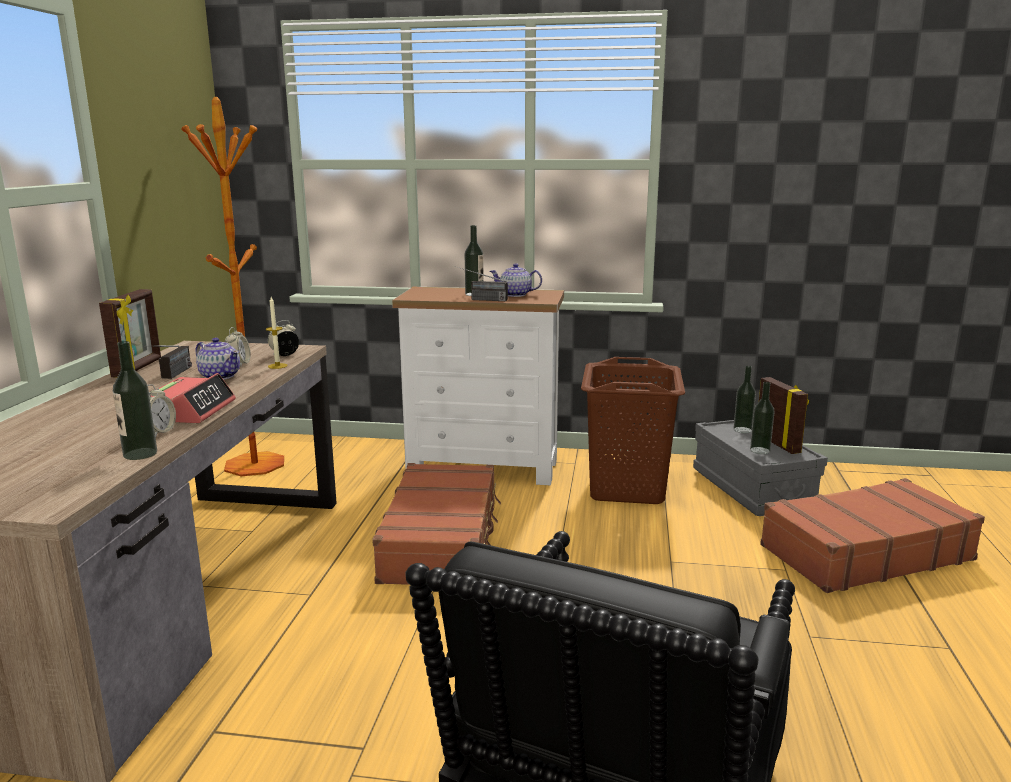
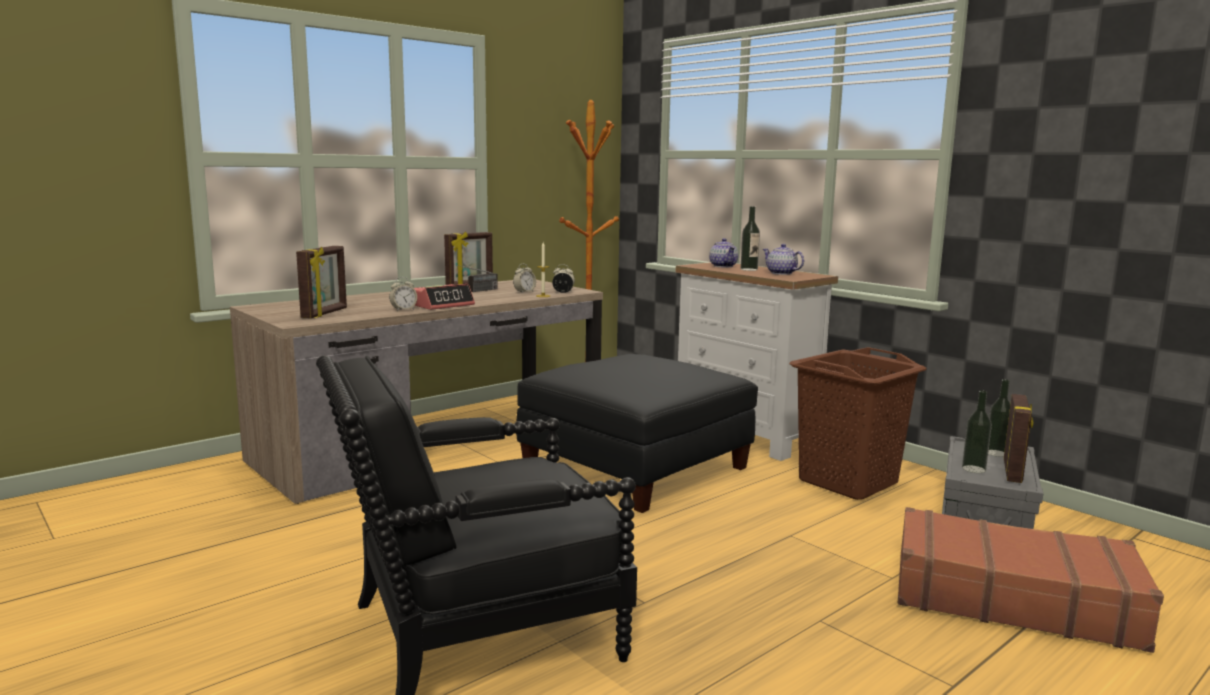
camera: 40 degrees right, 5 degrees down
(51, 472) = (325, 313): none -> picture frame
(140, 454) = (374, 315): bottle -> none
(220, 376) = (499, 295): teapot -> teapot (723, 266)
(442, 540) = (635, 466): brown suitcase -> black ottoman
(480, 299) = (740, 272): radio -> none

